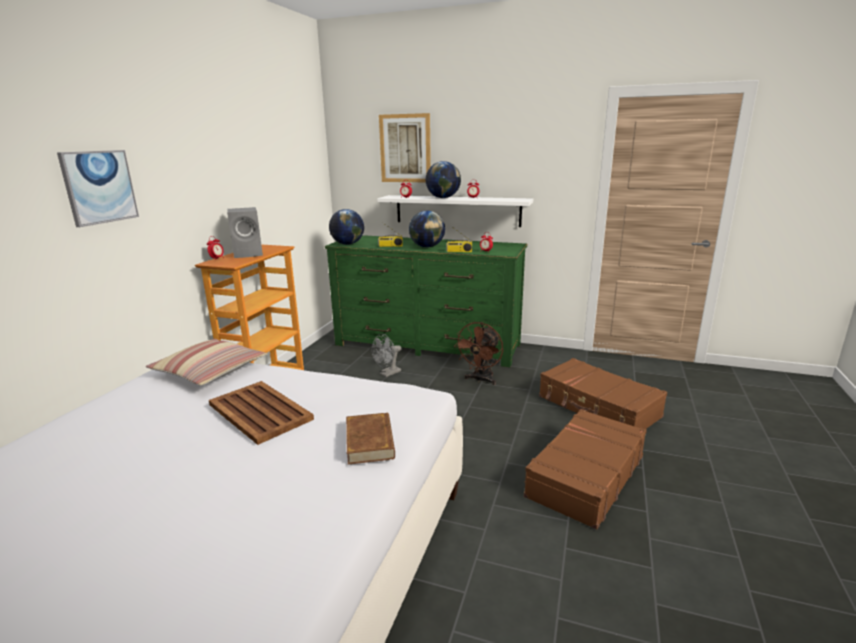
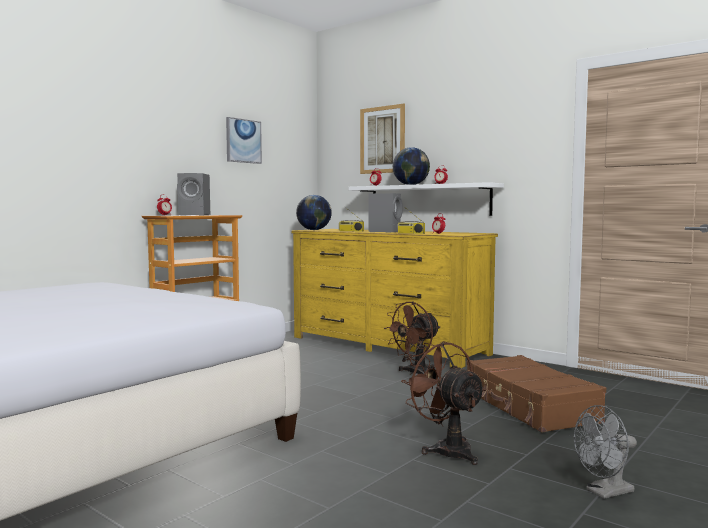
camera: 20 degrees right, 15 degrees down
(99, 187) = (65, 134): picture -> picture (243, 141)
(210, 371) = (104, 286): pillow -> none
(260, 412) = (101, 298): brown tray -> none
(370, 441) = (157, 313): brown book -> none
(387, 374) = (322, 359): grey fan -> grey fan (605, 492)
(427, 247) = (385, 232): globe -> grey speaker
(427, 344) = (387, 345): green dresser -> yellow dresser
(584, 476) = (446, 449): brown suitcase -> brown fan

